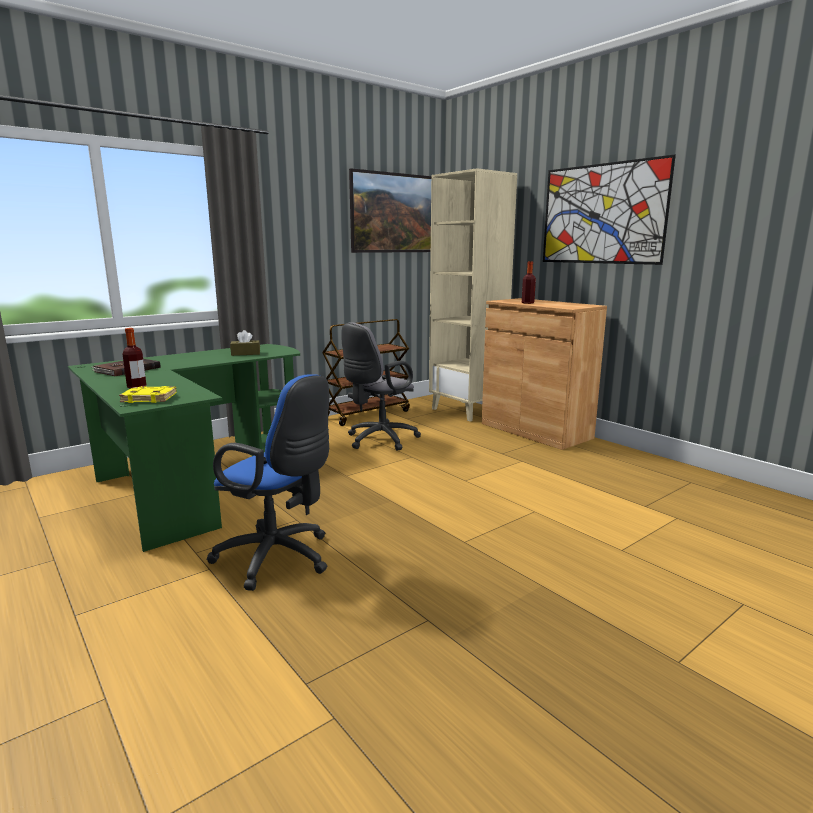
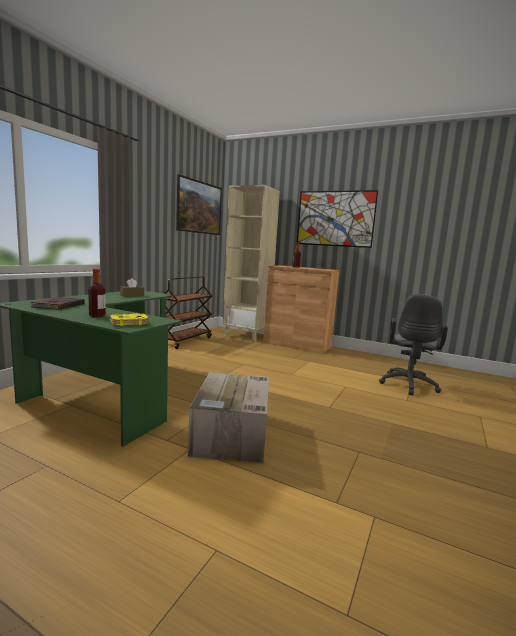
camera: 25 degrees left, 5 degrees down
(279, 559) = (232, 434): blue office chair -> cardboard box
(378, 440) = (212, 356): grey office chair -> grey office chair (408, 386)

